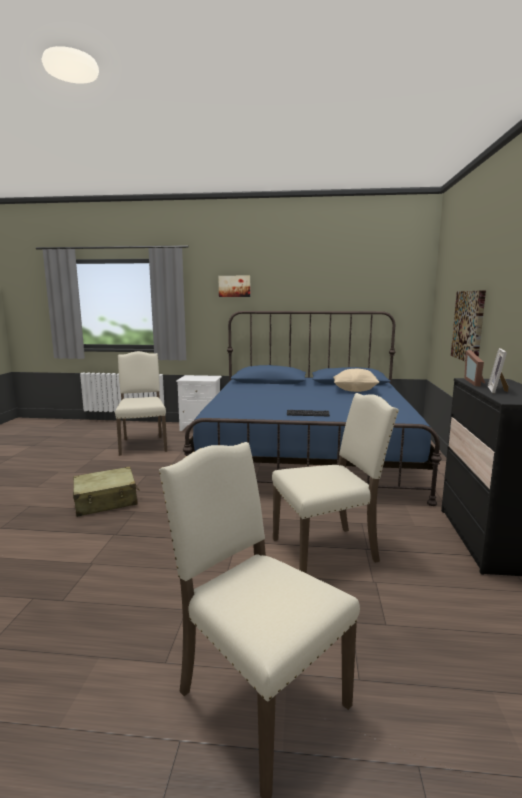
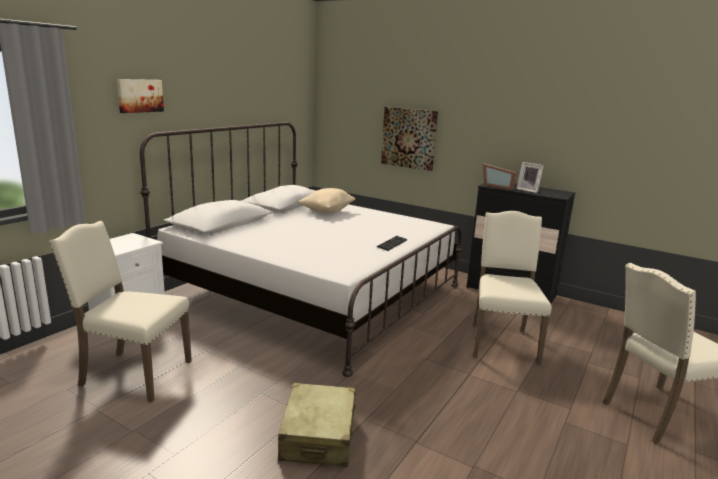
camera: 65 degrees left, 5 degrees up
(307, 455) = (312, 292): blue bed -> white bed

